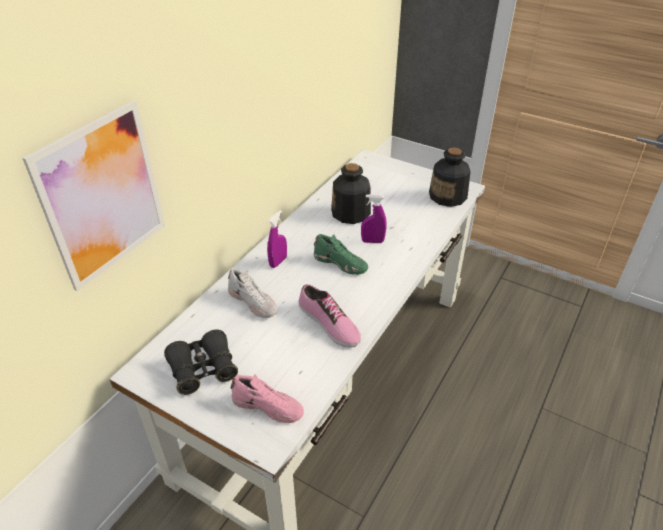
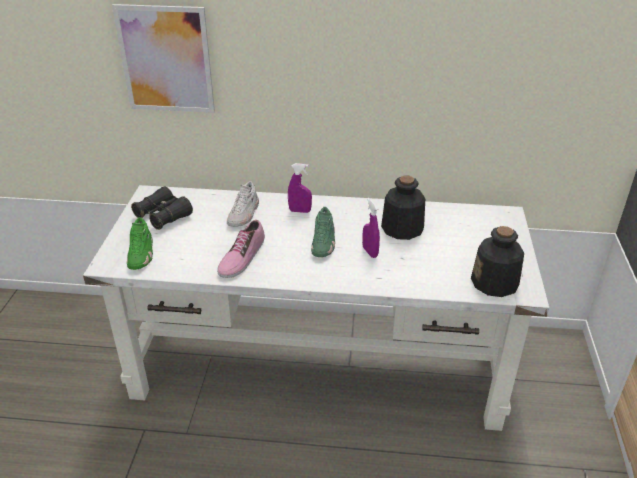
camera: 65 degrees right, 5 degrees down
(268, 406) = (141, 254): pink shoe -> green shoe

